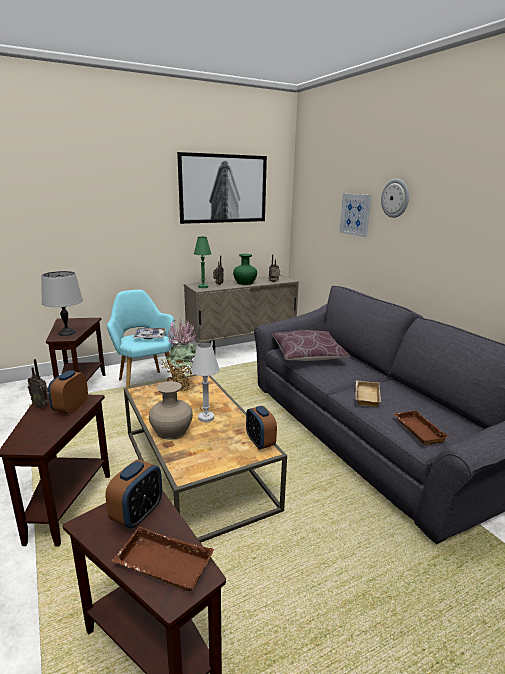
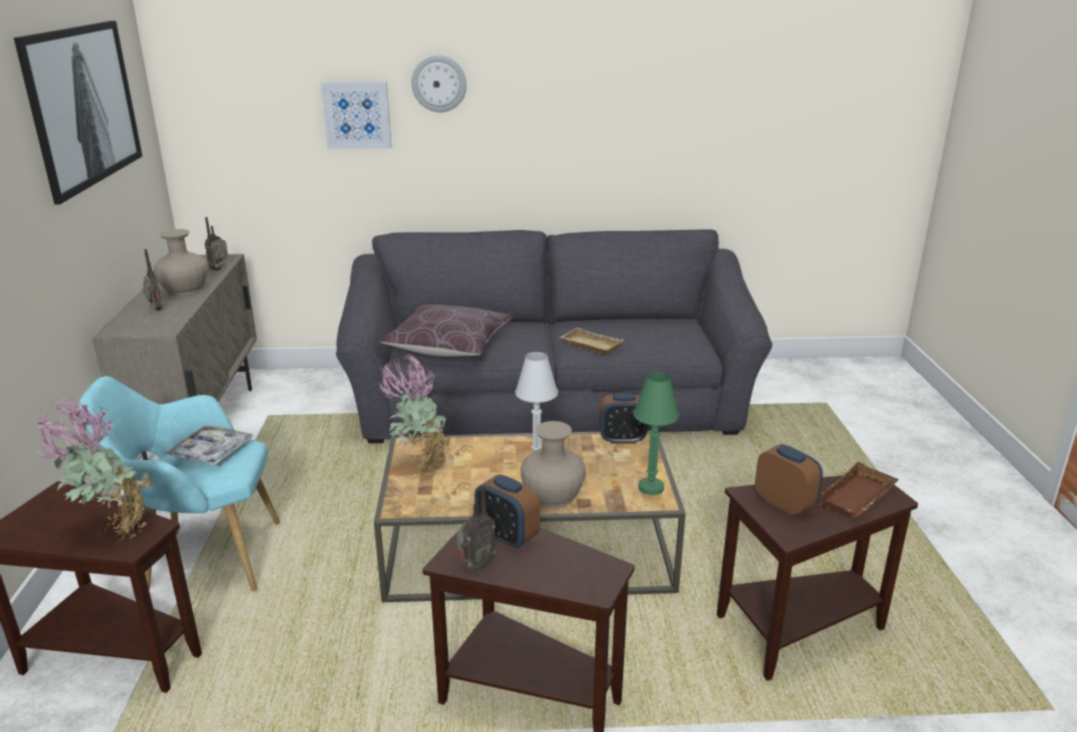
camera: 65 degrees left, 5 degrees up
(67, 333) = (112, 530): grey table lamp -> potted plant
(203, 287) = (150, 324): green table lamp -> green table lamp (651, 488)
(245, 283) = (185, 289): green vase -> beige vase
(417, 430) = (676, 345): brown tray -> none

